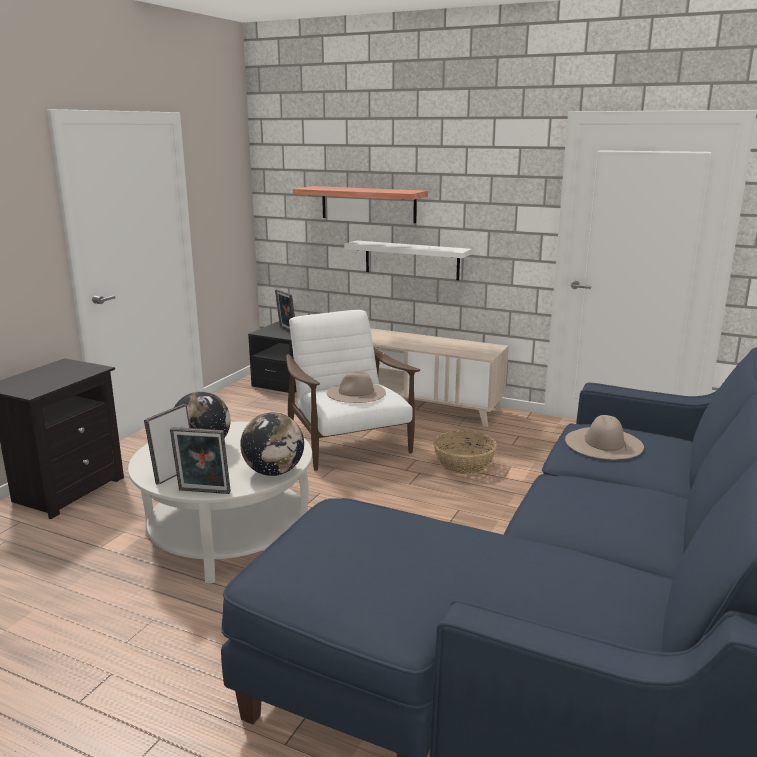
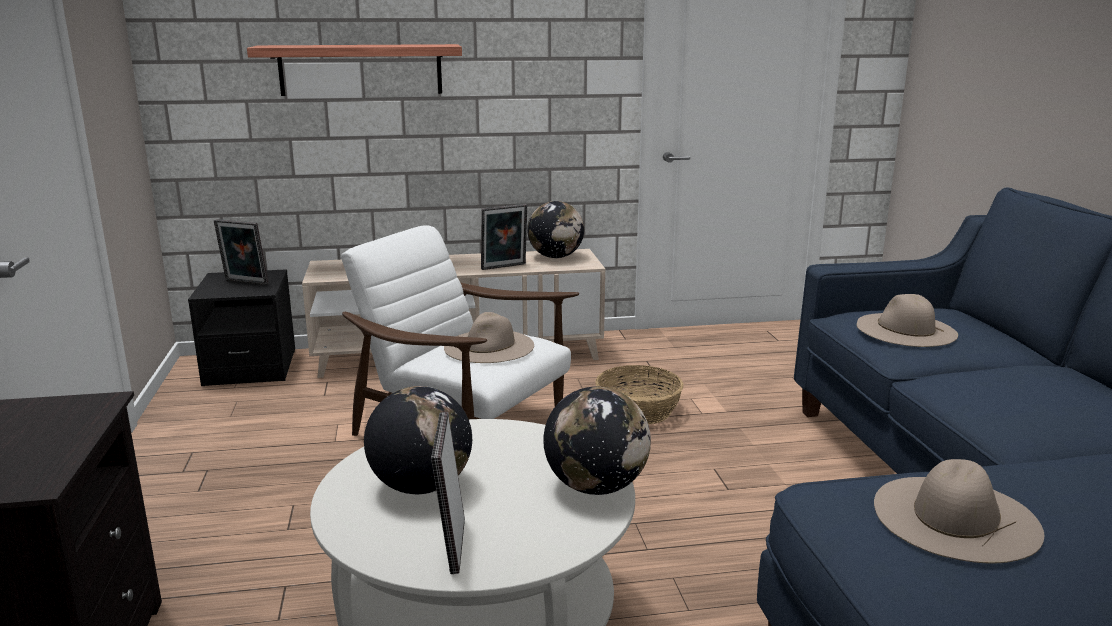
camera: 35 degrees left, 0 degrees up
(203, 492) = (553, 557): picture frame -> picture frame (504, 267)
(369, 533) = (955, 517): none -> beige hat
(411, 260) = (438, 148): white shelf -> none
(474, 347) = (555, 257): none -> globe

